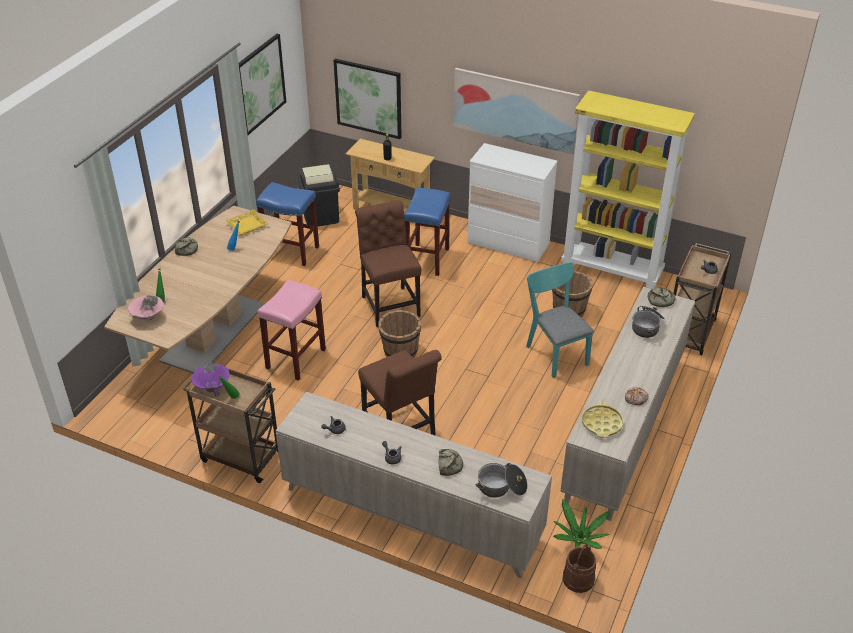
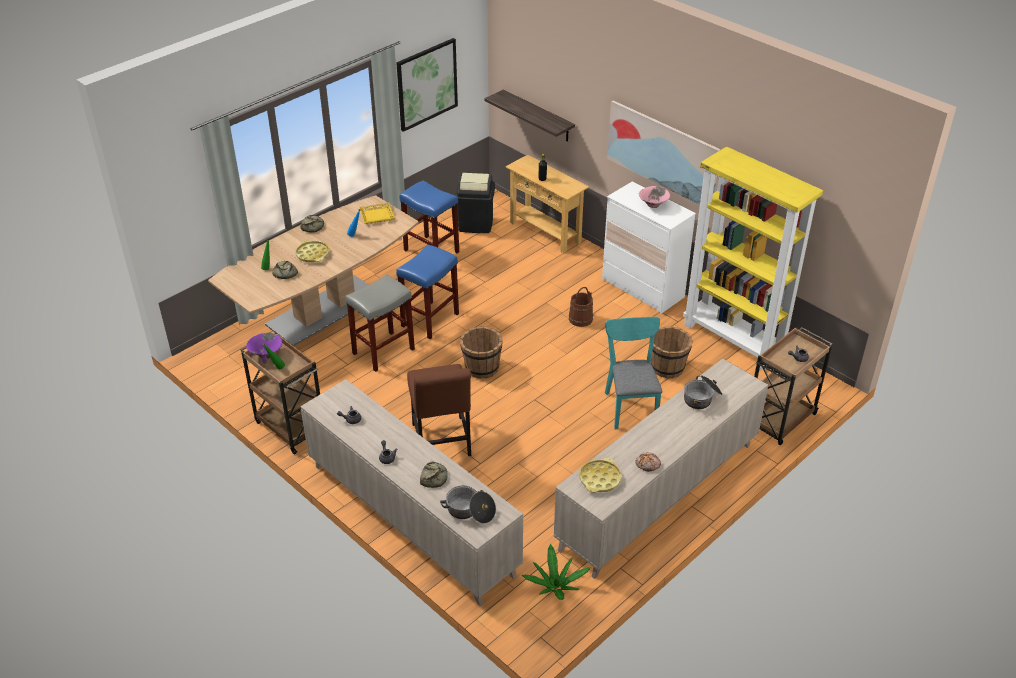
camera: 20 degrees right, 0 degrees up
(147, 317) = (247, 280): pink bowl -> pink bowl (653, 205)
(202, 276) = (313, 254): none -> yellow tray
(295, 359) = (383, 352): pink stool -> grey stool
(368, 98) = (538, 116): picture -> shelf
(389, 304) = (495, 321): brown chair -> none
(427, 260) = (554, 287): blue stool -> blue stool (430, 320)
(578, 579) = (533, 623): brown bucket -> brown bucket (580, 319)
(660, 300) = (731, 376): bread -> bread (284, 273)

